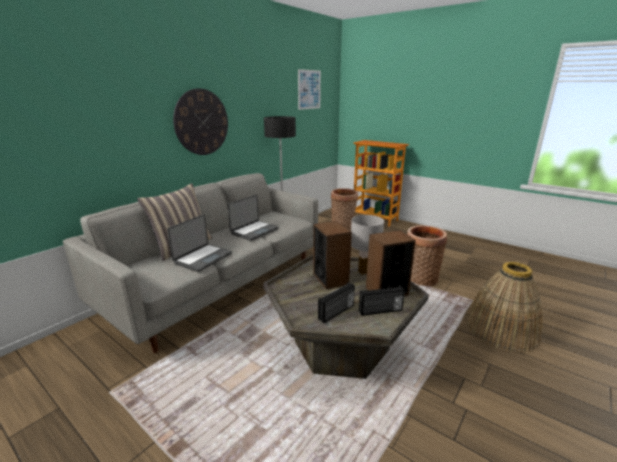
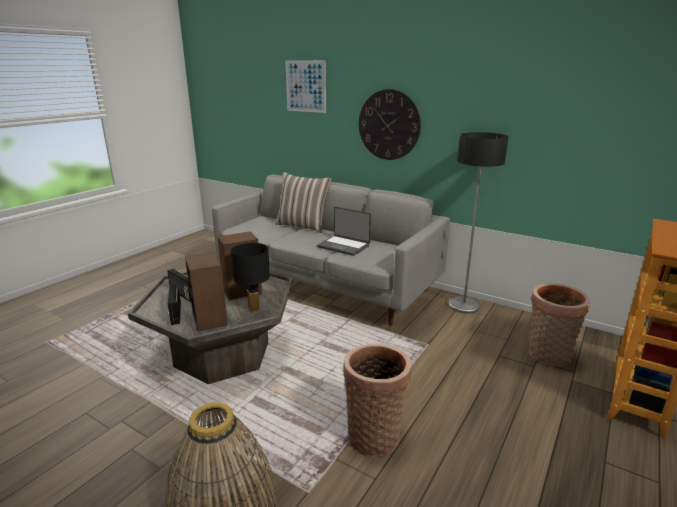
camera: 85 degrees right, 0 degrees up
(202, 258) = (279, 235): laptop -> none
(309, 89) = (614, 98): picture -> picture (305, 86)
(364, 272) = (254, 308): white table lamp -> black table lamp

